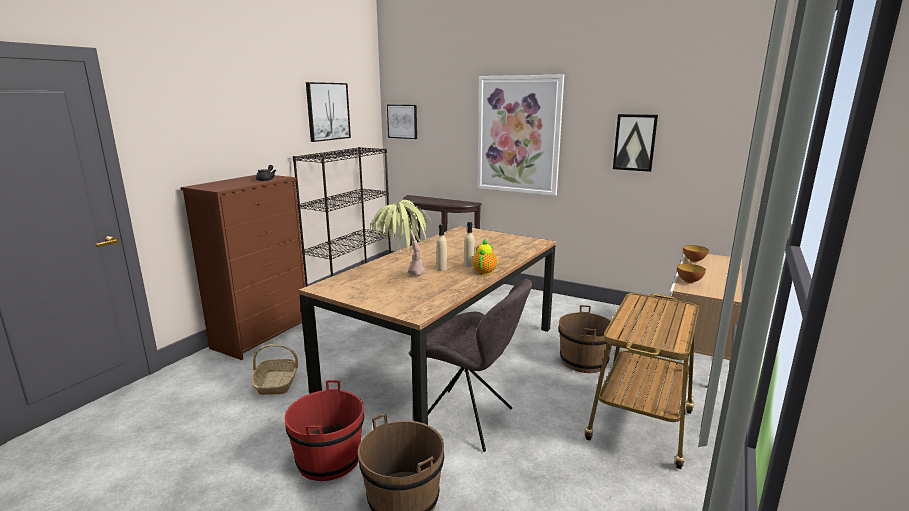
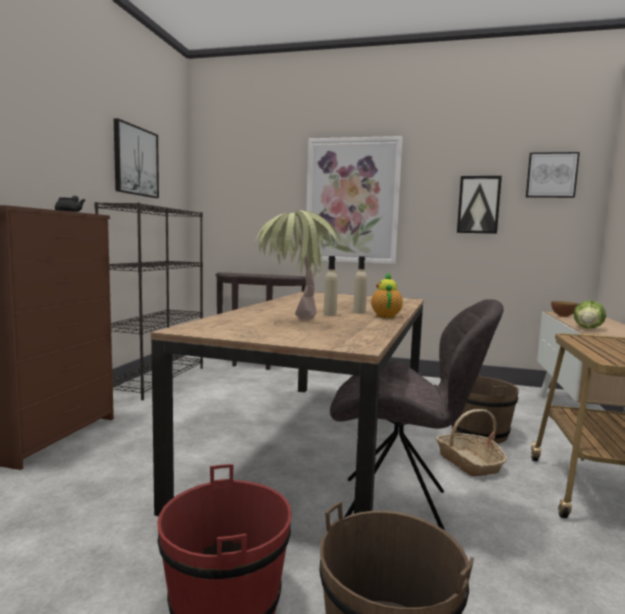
camera: 15 degrees left, 10 degrees down
(277, 383) = (89, 495): basket -> basket (469, 462)
(402, 121) = (215, 189): picture -> picture (551, 175)
(689, 281) = (587, 328): bowl -> lettuce

